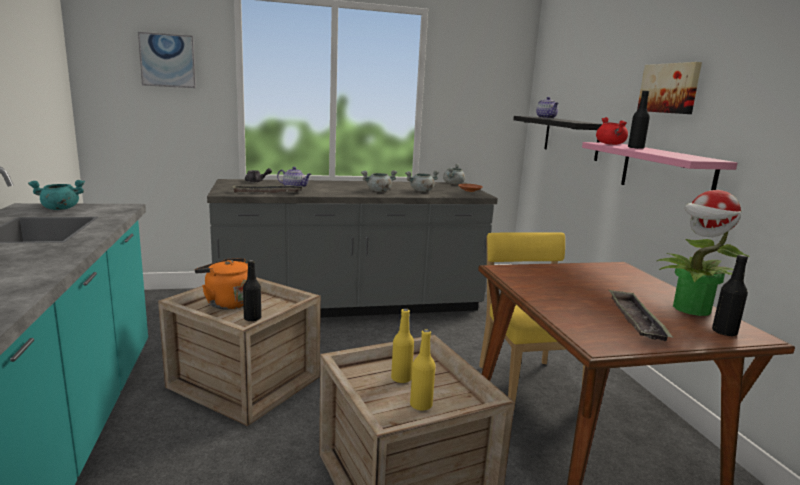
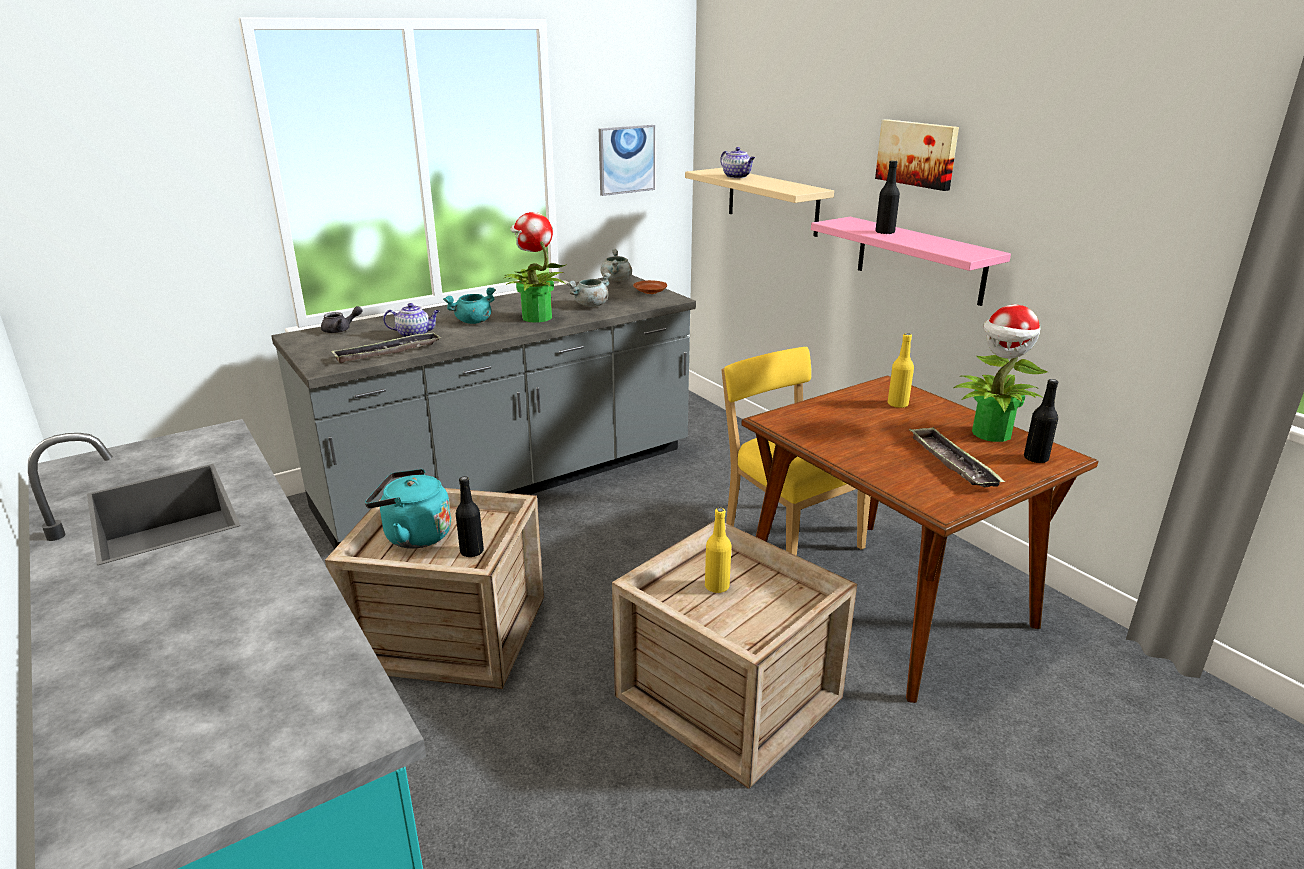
camera: 20 degrees left, 10 degrees up
(59, 209) = (127, 461): turquoise cooking pot -> turquoise cooking pot (473, 322)
(167, 60) = (143, 151): picture -> picture (626, 159)
(227, 303) = (413, 536): orange kettle -> turquoise kettle
(378, 191) = (536, 317): grey cooking pot -> potted plant
(421, 405) = (761, 613): yellow bottle -> yellow bottle (897, 404)
(571, 137) = (772, 201): black shelf -> beige shelf
(611, 144) = (848, 225): red cooking pot -> none

